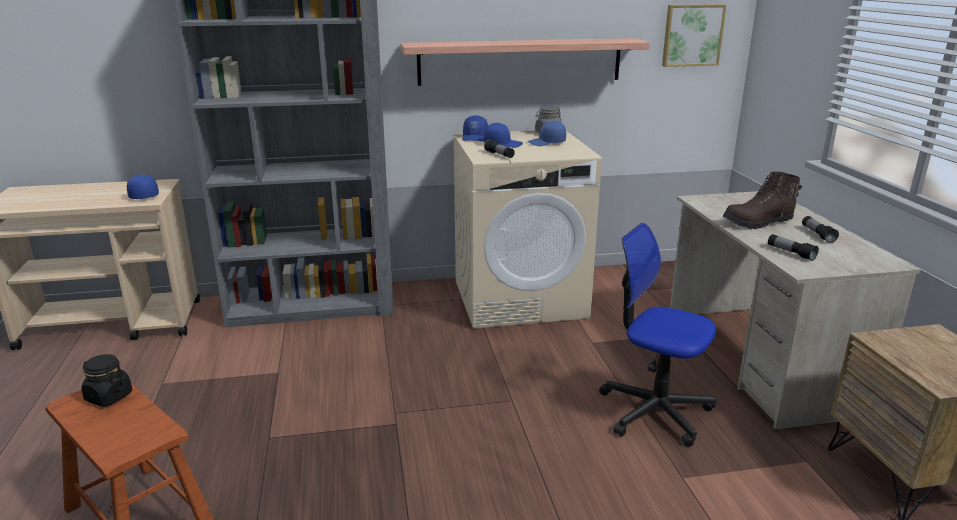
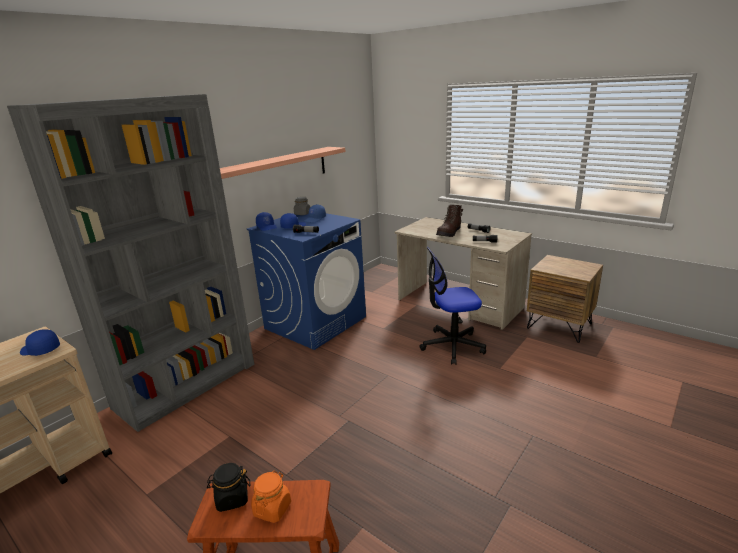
camera: 40 degrees left, 0 degrees up
(115, 424) = (272, 508): none -> orange jar
(520, 298) = (316, 322): beige washing machine -> blue washing machine
(692, 35) = (352, 140): picture -> none

